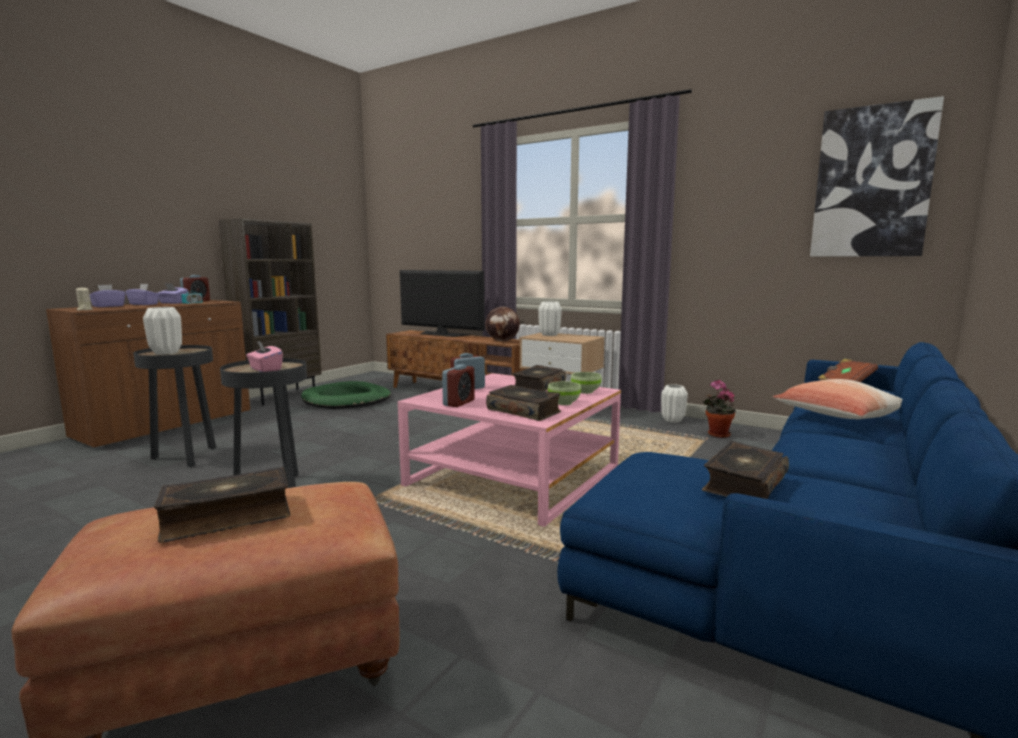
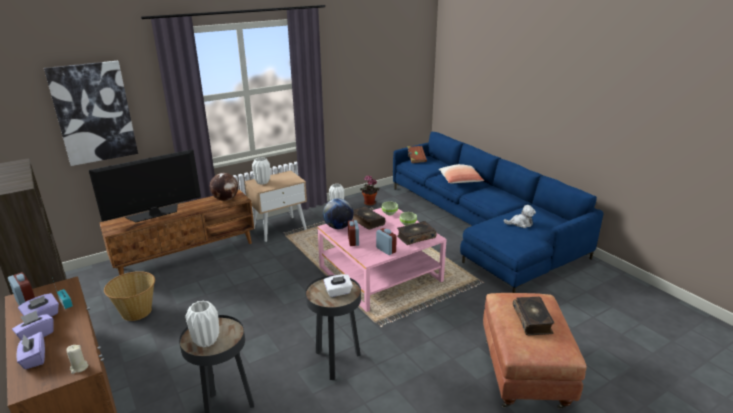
camera: 65 degrees left, 15 degrees up
(265, 369) = (338, 292): pink tissue box -> white tissue box
(347, 400) = (136, 311): green dog bed -> basket
(501, 379) = (338, 227): none -> globe
(743, 484) = (520, 223): book -> plush toy
(872, 182) = (402, 58): picture -> picture (93, 113)

